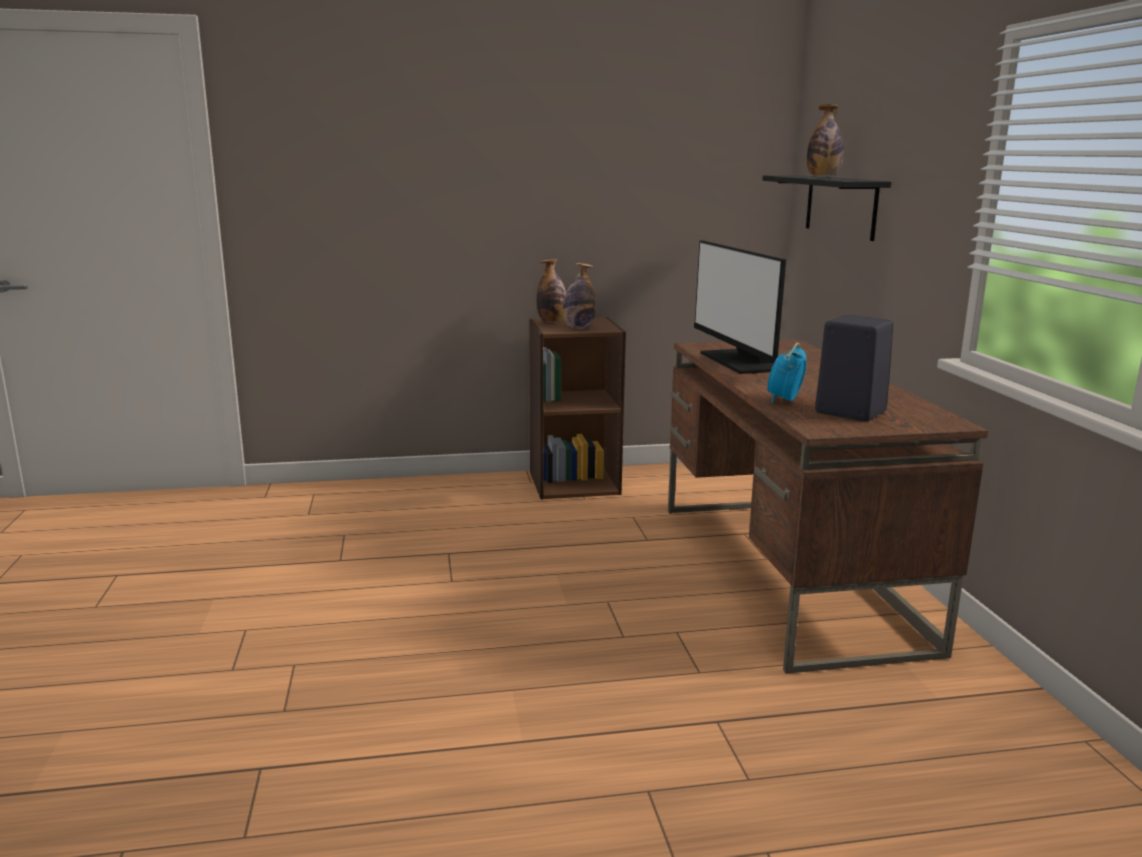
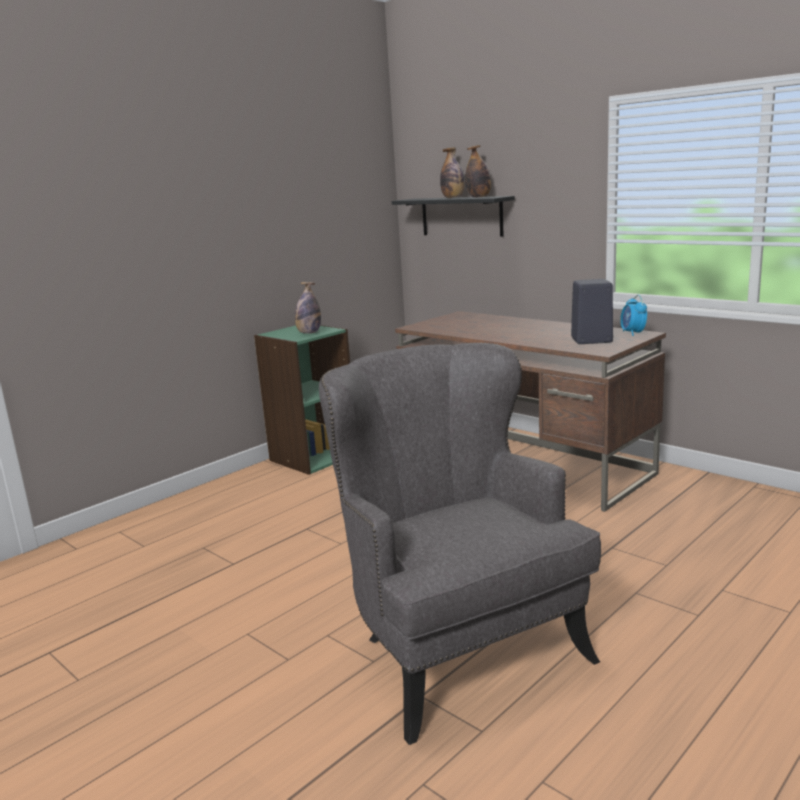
camera: 35 degrees left, 0 degrees up
(366, 742) = (458, 649): none -> grey armchair
(552, 322) = (278, 333): bottle -> bottle (479, 197)
(574, 482) = (313, 457): brown bookcase -> green bookcase
(742, 361) = (466, 329): monitor -> none
(784, 400) = (546, 343): alarm clock -> alarm clock (633, 333)

